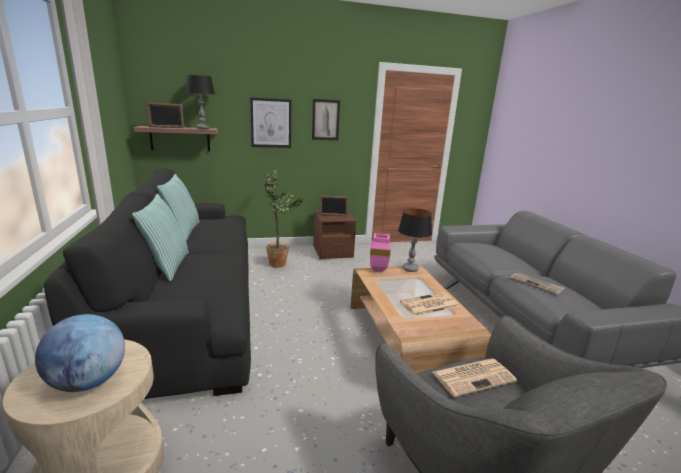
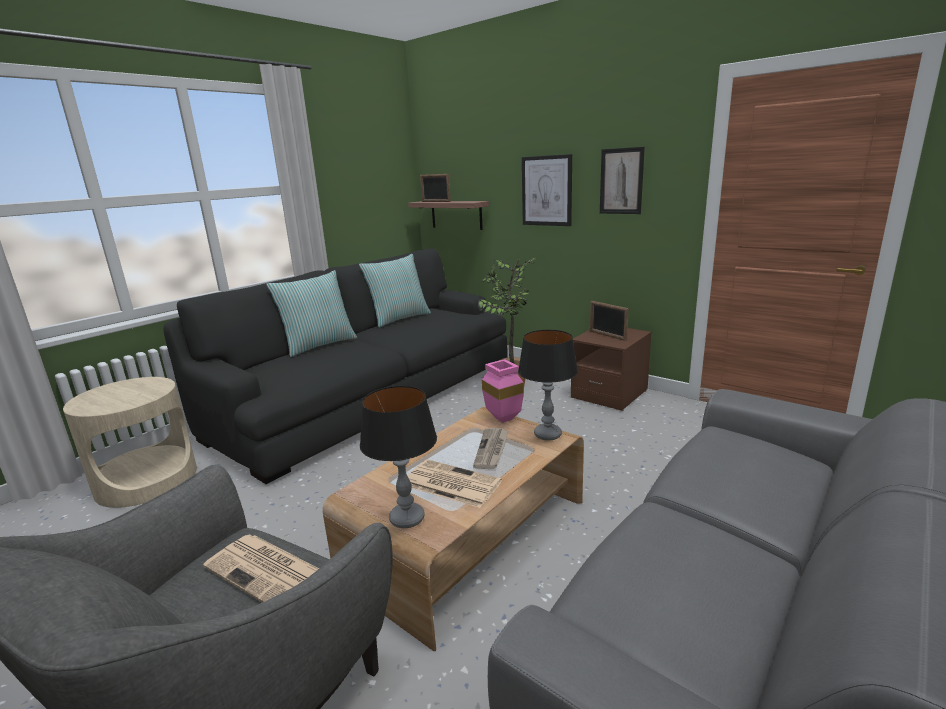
camera: 55 degrees right, 0 degrees up
(88, 382) = (112, 399): globe -> none
(202, 128) = (467, 201): table lamp -> table lamp (407, 518)
(536, 284) = (660, 548): newspaper -> newspaper (492, 450)

